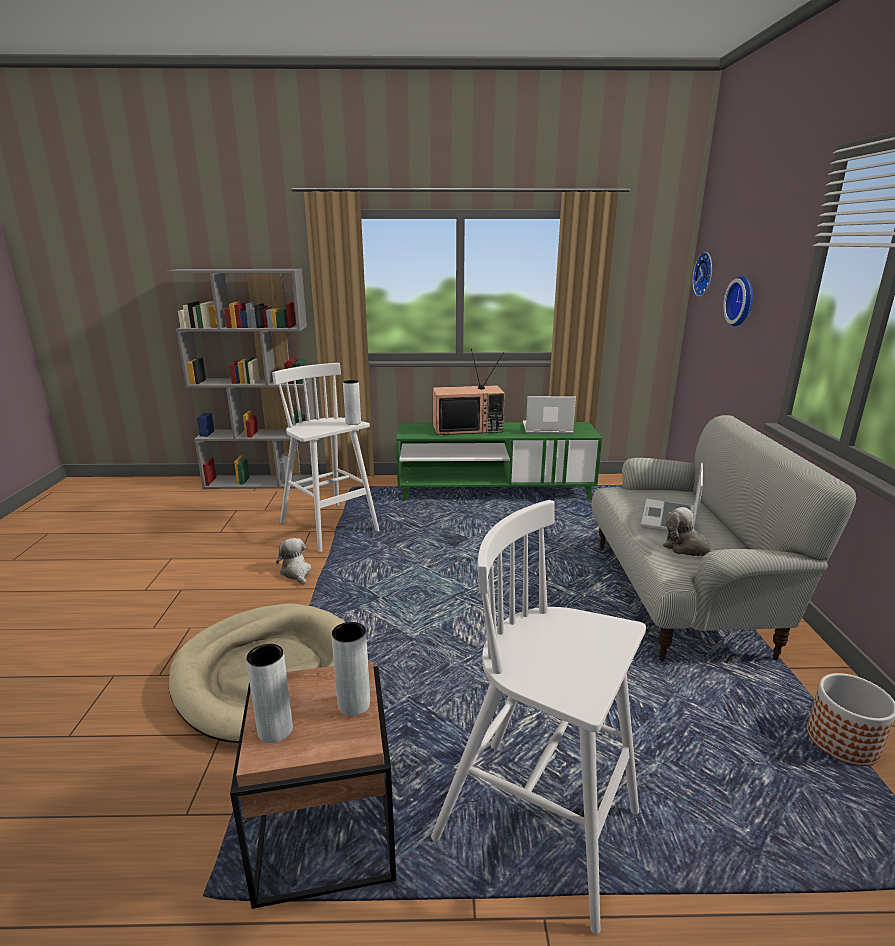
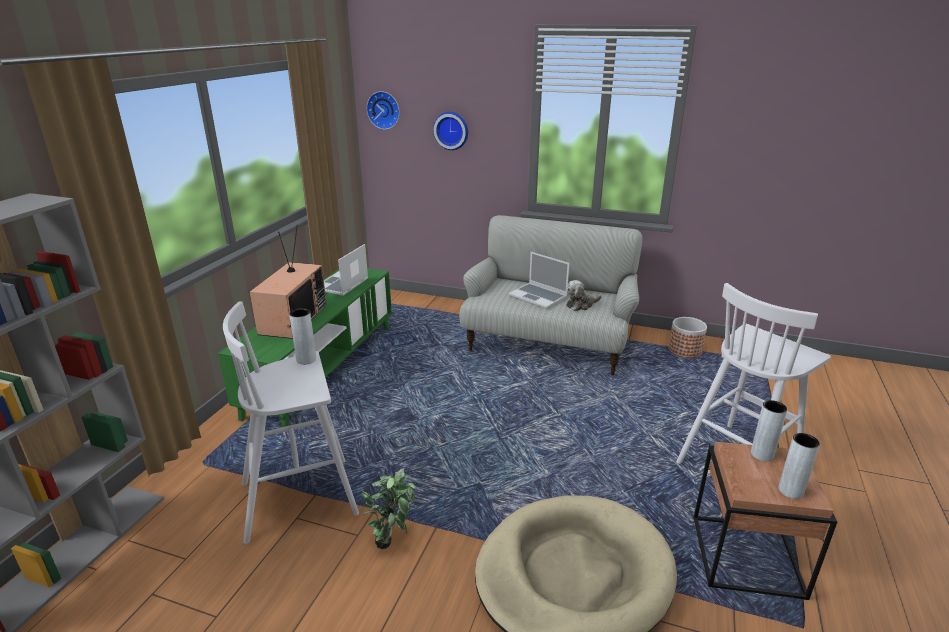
camera: 70 degrees left, 5 degrees up
(296, 572) = (392, 540): plush toy -> potted plant

